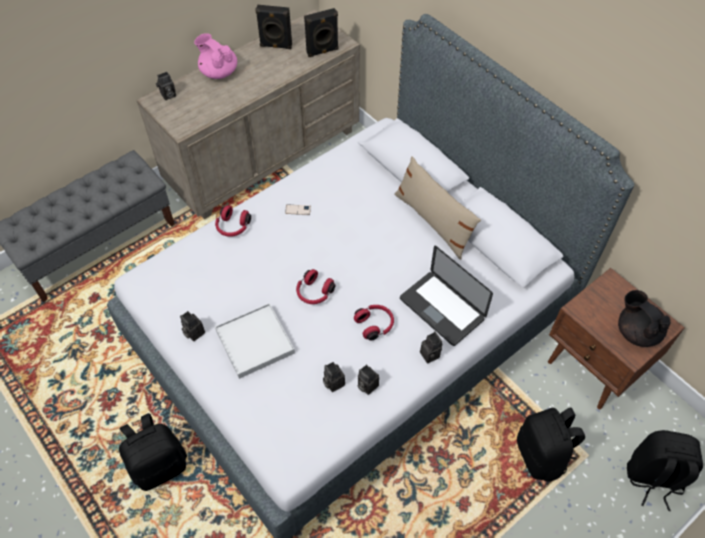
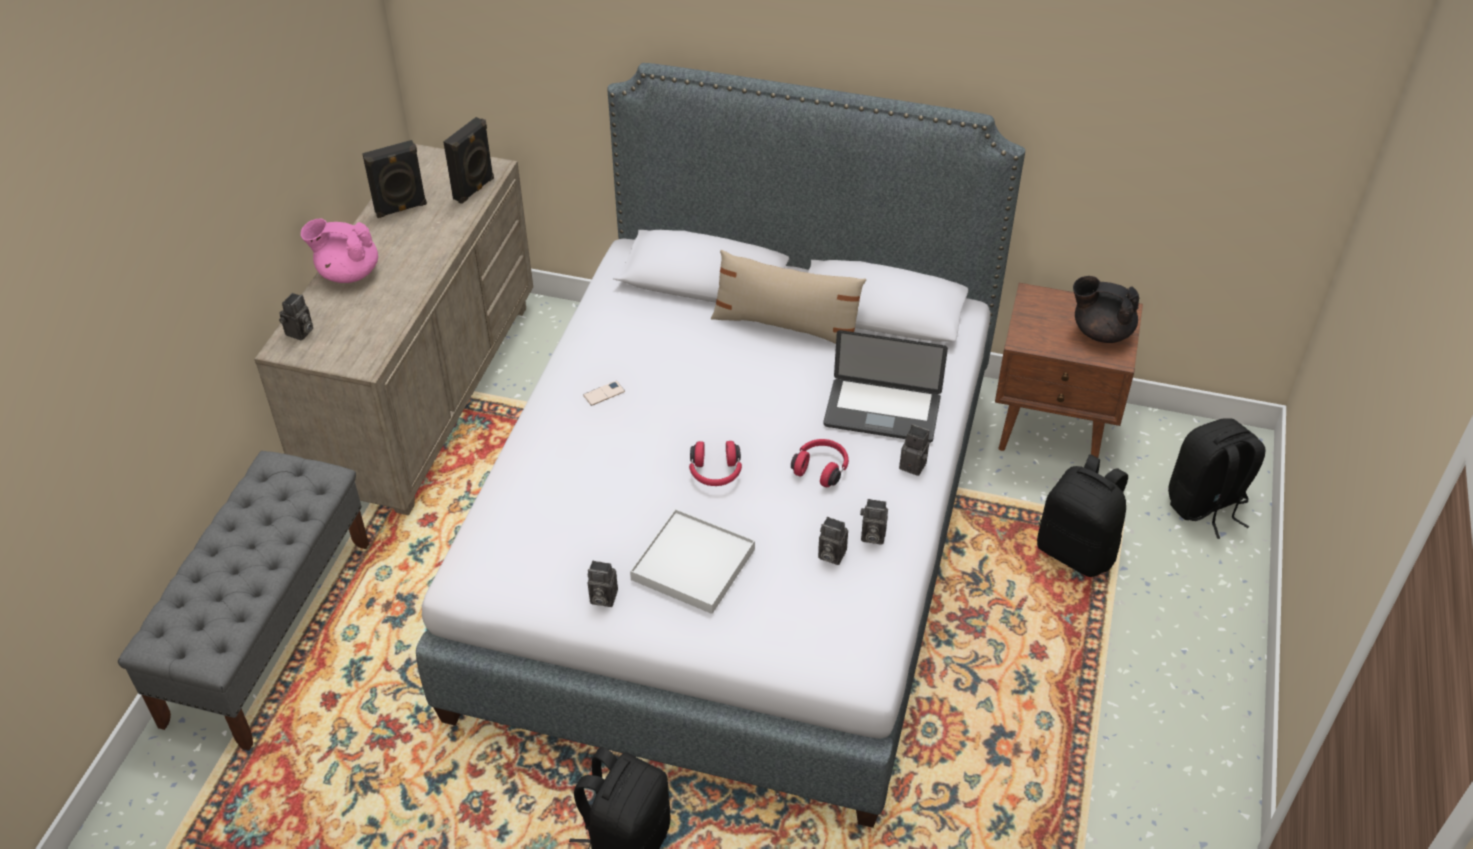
camera: 35 degrees left, 10 degrees down
(232, 227) = (535, 454): red headphones -> none

